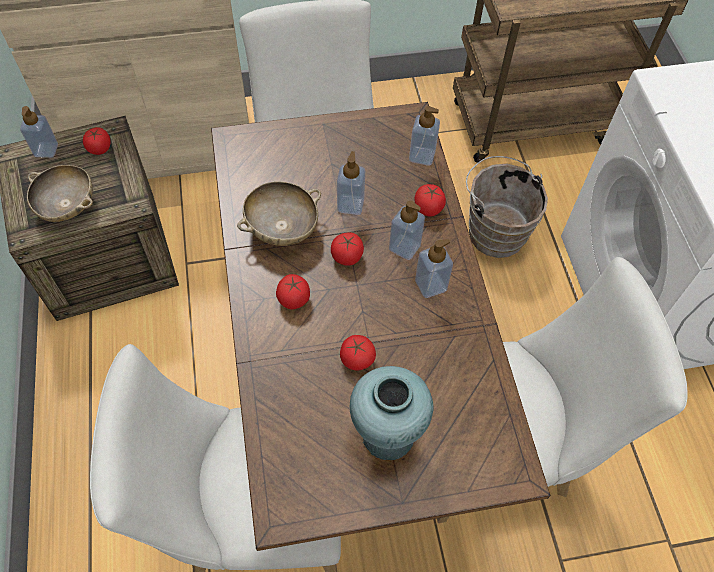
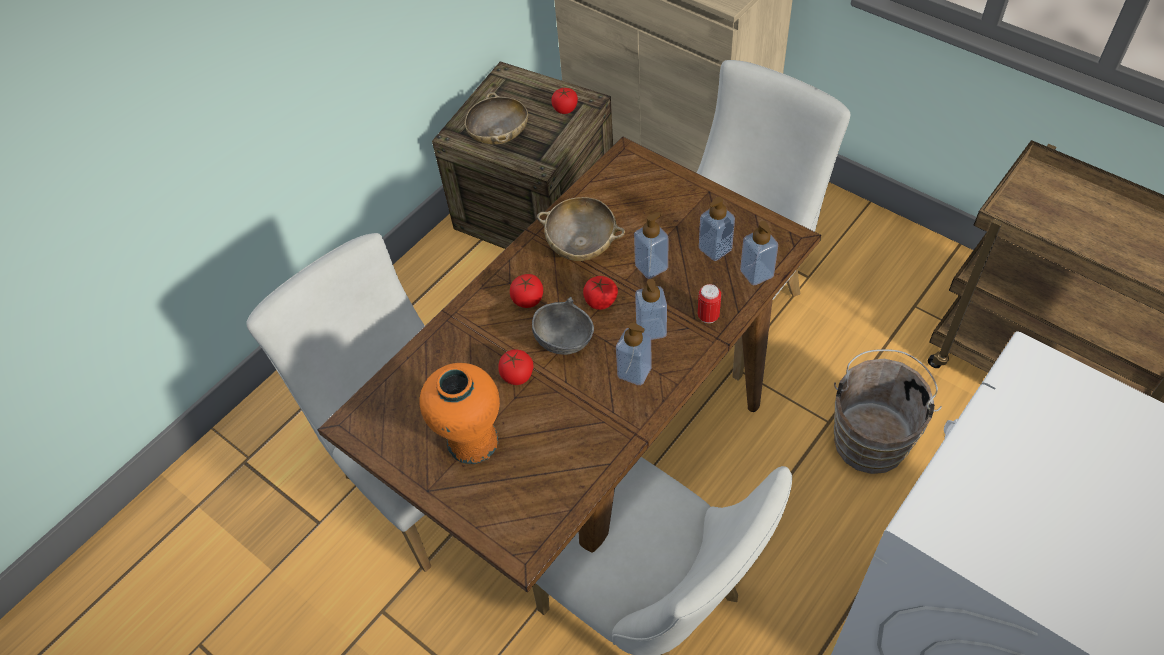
camera: 55 degrees right, 5 degrees down
(46, 150) = (530, 86): soap dispenser -> soap dispenser (715, 249)
(358, 305) = (565, 341): none -> grey bowl
(387, 435) = (472, 441): turquoise vase -> orange vase
(428, 208) = (708, 316): tomato -> can

